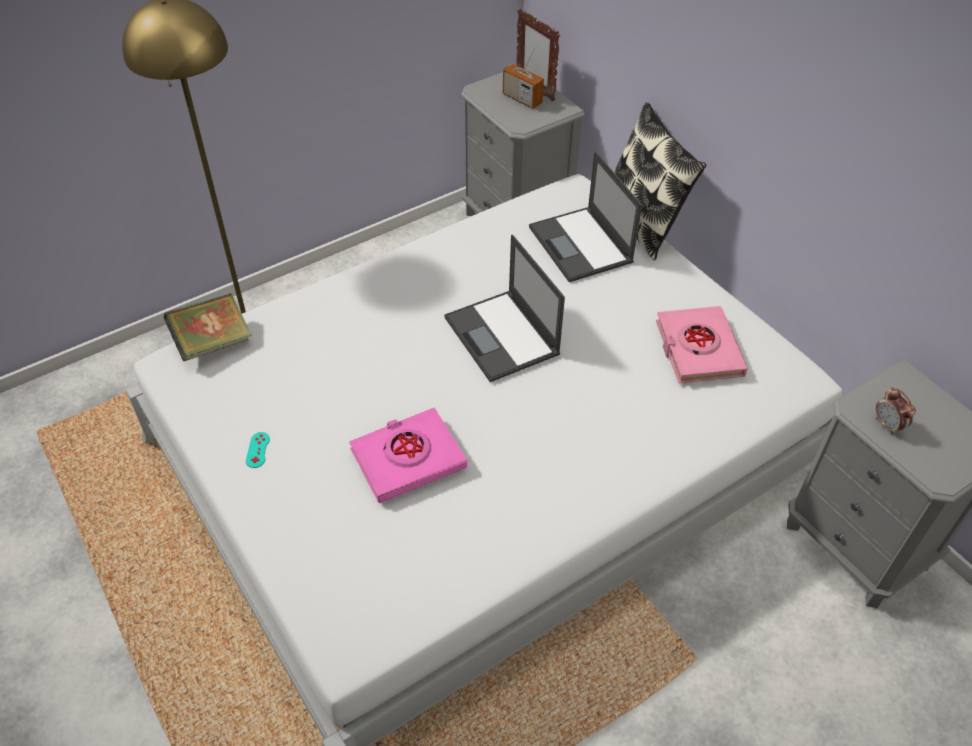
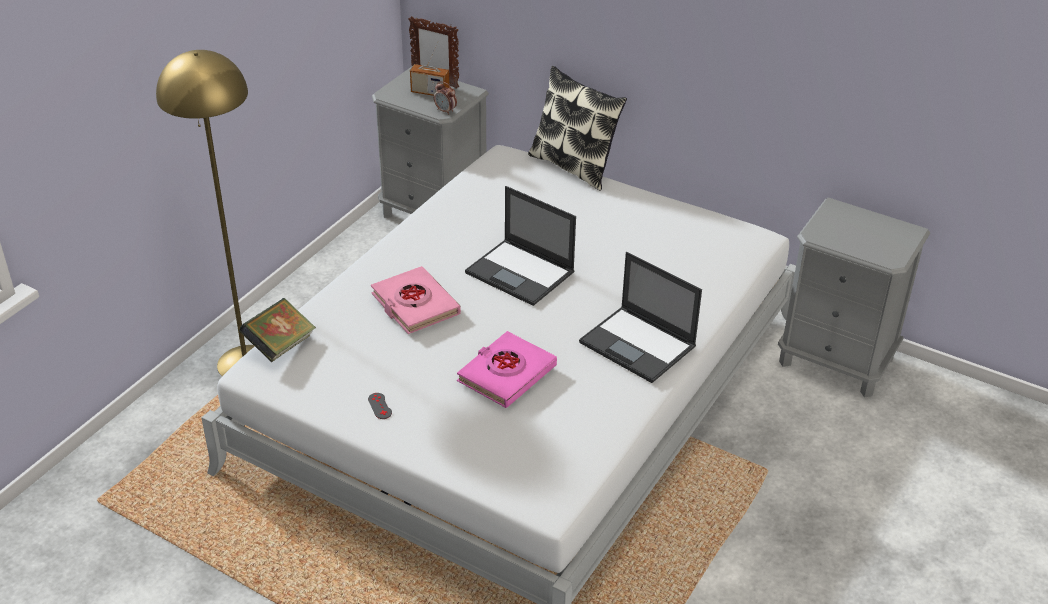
camera: 25 degrees left, 10 degrees down
(258, 450) = (380, 406): turquoise game controller -> grey game controller
(581, 245) = (537, 194): laptop -> laptop (638, 345)
(698, 349) = (674, 239): pink book -> pink book (415, 305)
(887, 425) = (841, 239): alarm clock -> alarm clock (445, 111)

